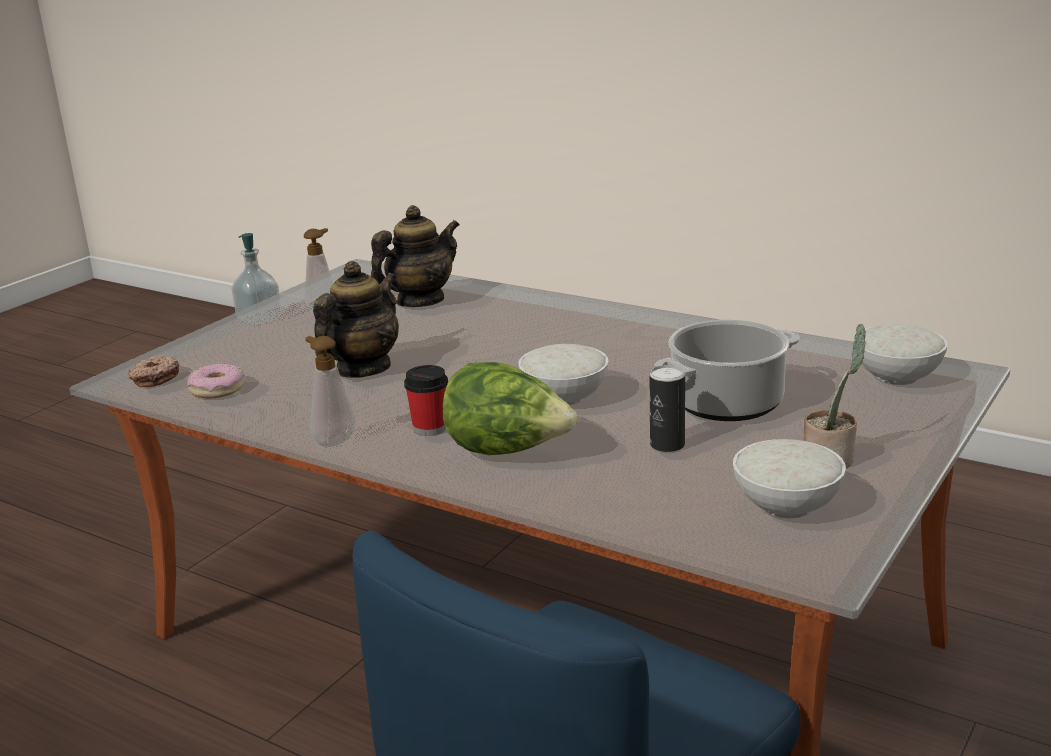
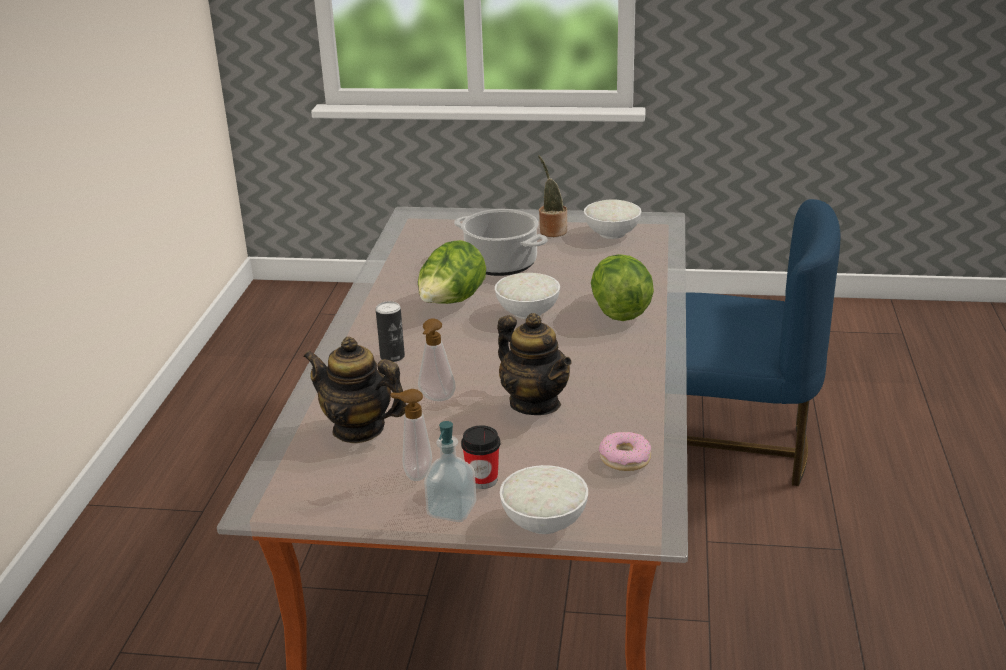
camera: 115 degrees left, 5 degrees up
(154, 378) = (631, 506): donut -> none
(332, 440) = (660, 371): soap dispenser -> soap dispenser (436, 399)
(362, 369) = (535, 403): teapot -> teapot turned 135 degrees counterclockwise
(430, 428) = (612, 343): cup -> cup (482, 480)
(632, 361) = (451, 303): none -> lettuce
(667, 445) = (571, 269): can -> can (392, 356)
(896, 376) = (428, 228): white bowl -> white bowl (543, 522)

